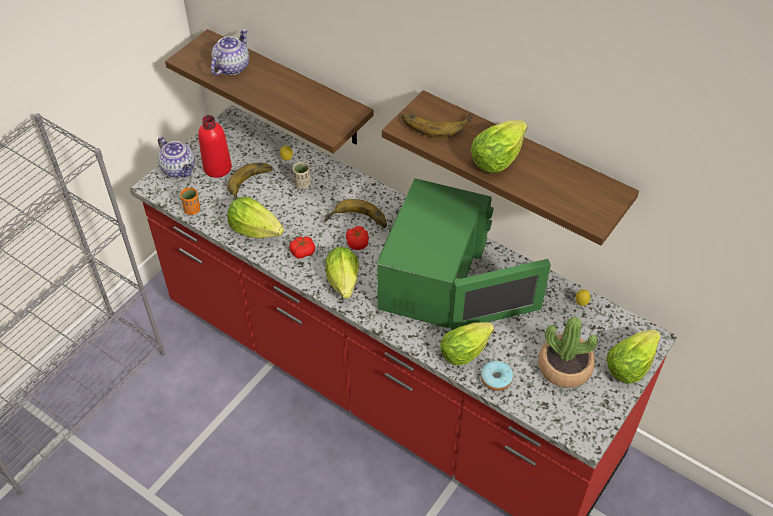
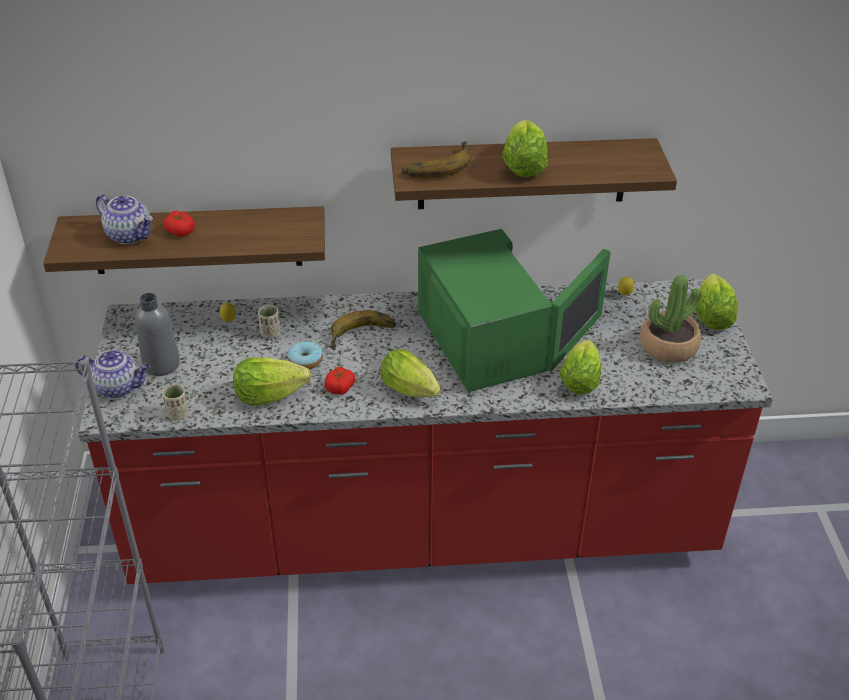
camera: 40 degrees left, 10 degrees down
(192, 210) = (178, 414): orange cup -> beige cup
(217, 168) = (161, 364): red bottle -> grey bottle
(231, 66) = (130, 235): teapot -> teapot turned 135 degrees clockwise
(253, 186) = (221, 360): banana -> none
(357, 242) = (383, 352): tomato -> tomato (180, 231)
(496, 379) = (629, 386): donut -> donut (305, 361)

